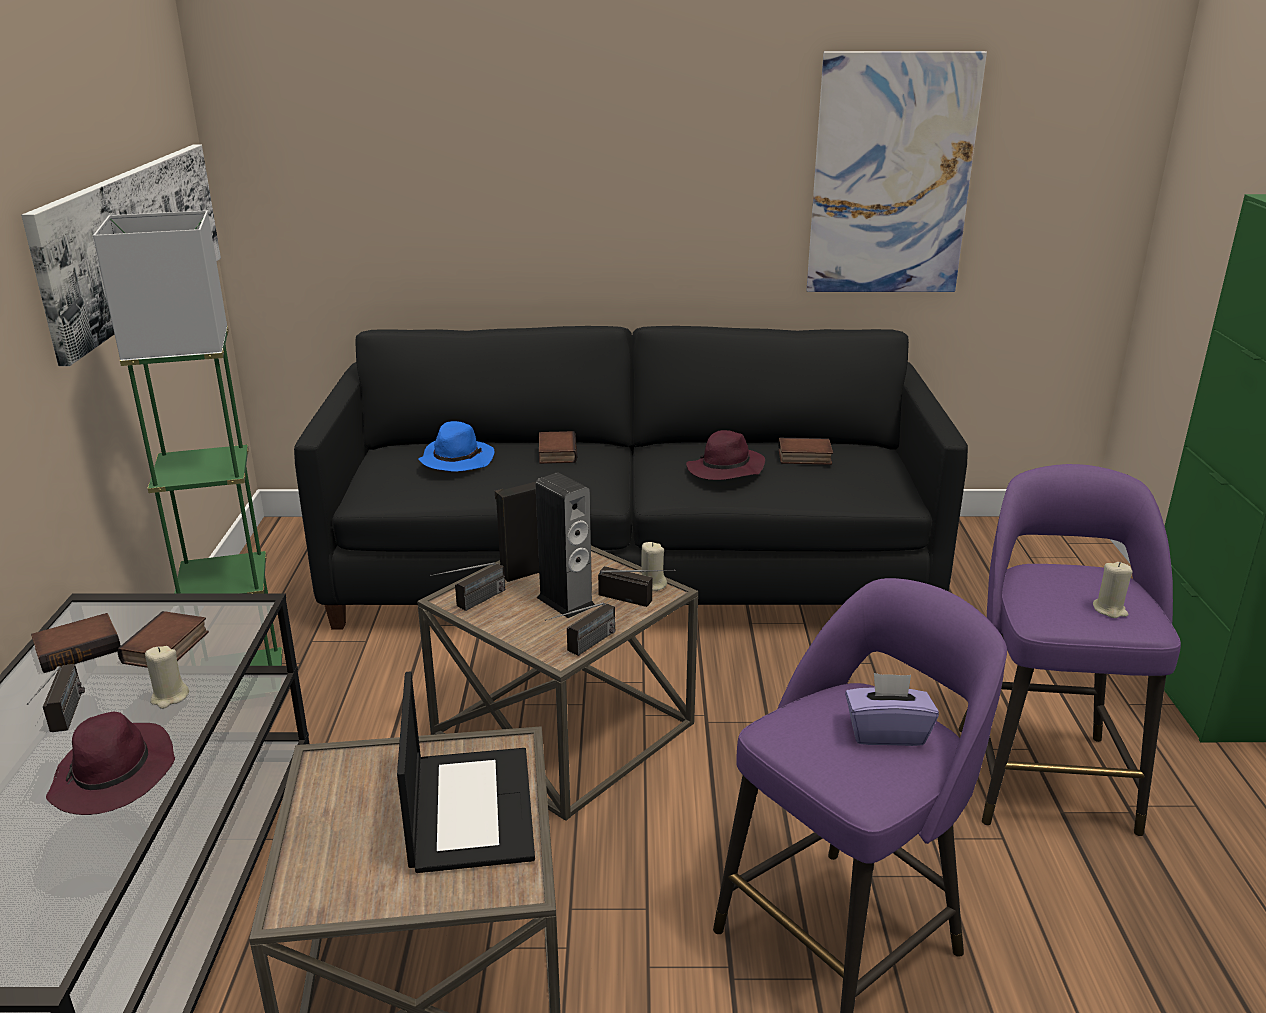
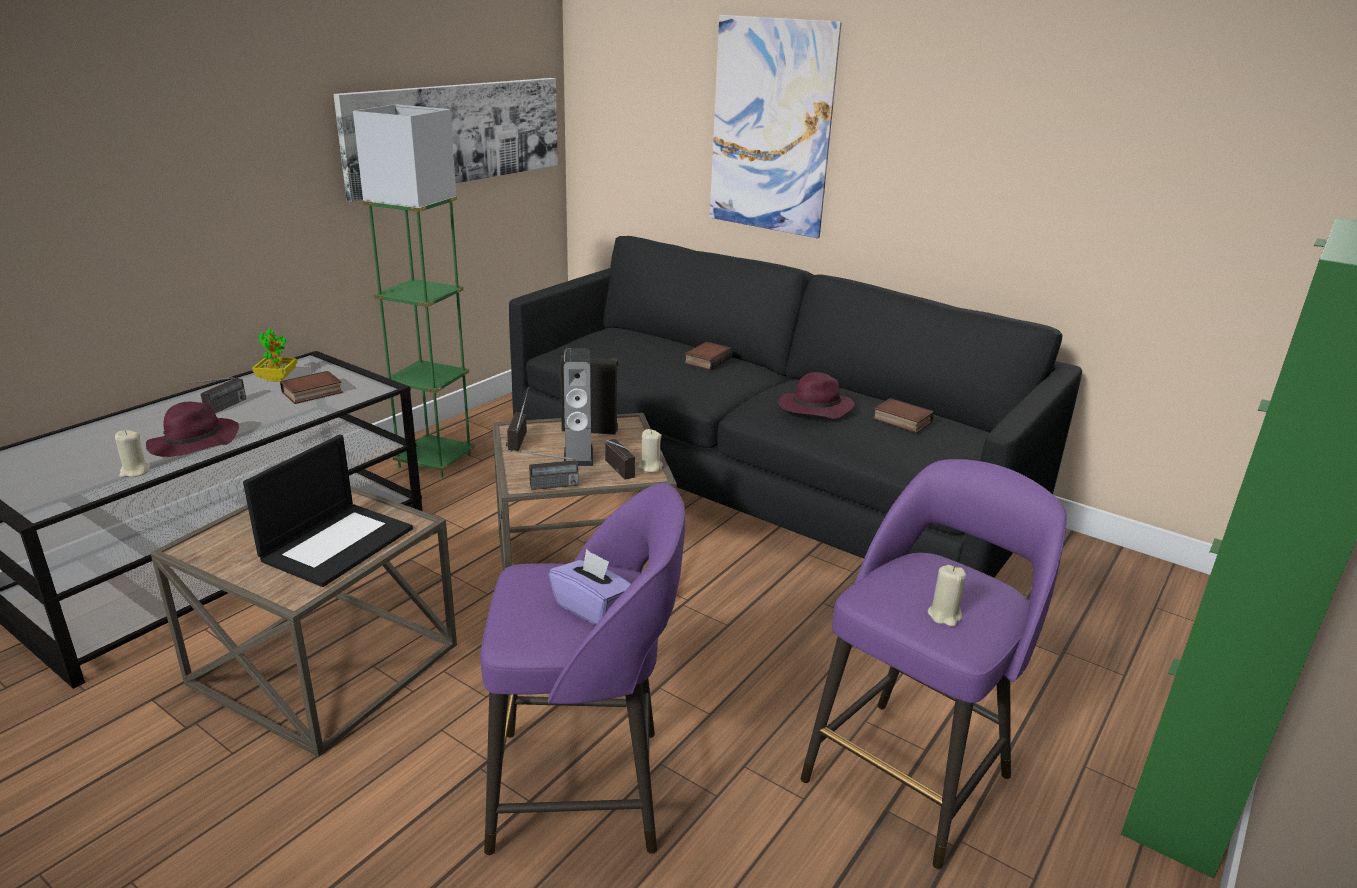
camera: 35 degrees right, 0 degrees up
(79, 648) = (277, 378): book -> potted plant
(169, 697) = (275, 417): beige candle -> beige candle (135, 471)
(456, 459) = (635, 345): blue hat -> none
(471, 604) = (518, 435): radio -> radio turned 105 degrees clockwise
(891, 176) = (1092, 172): picture -> picture (771, 127)

